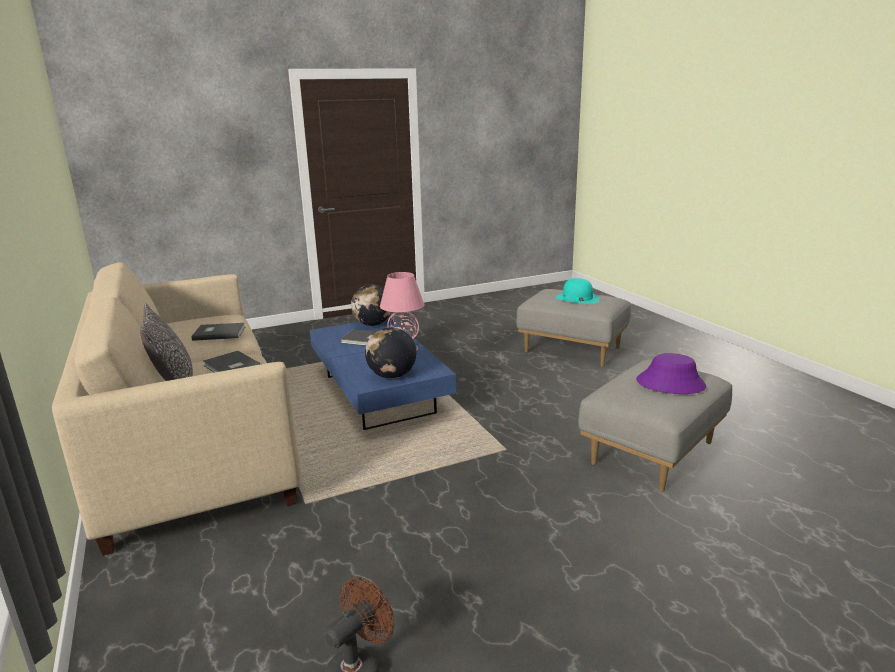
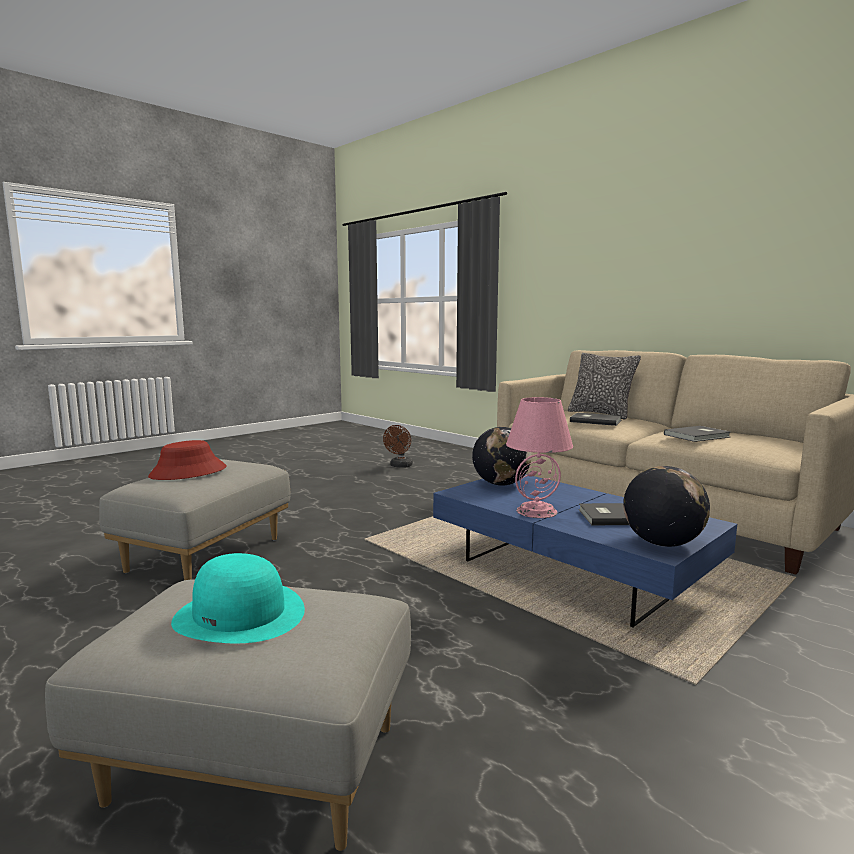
camera: 160 degrees right, 10 degrees down
(670, 383) = (188, 472): purple hat -> red hat

